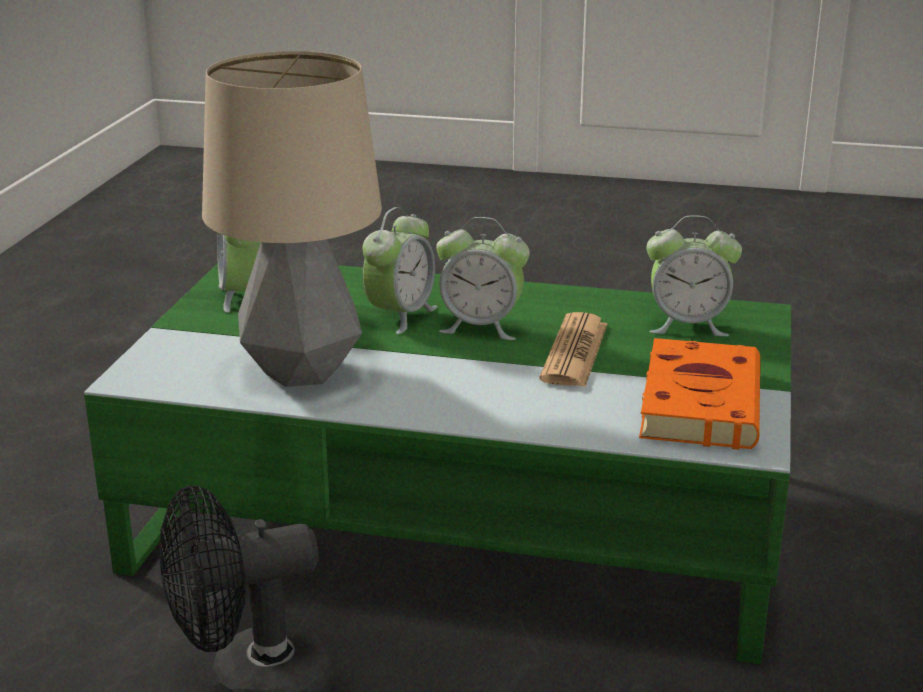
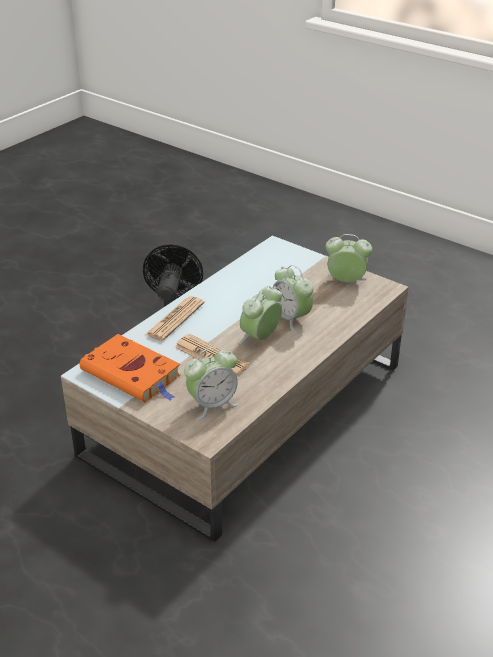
camera: 115 degrees right, 10 degrees up
(302, 372) = (250, 281): table lamp -> none
(461, 517) = (246, 408): green coffee table -> beige coffee table
(498, 410) = (175, 319): none -> newspaper
(688, 325) = (212, 404): alarm clock -> alarm clock turned 150 degrees counterclockwise

